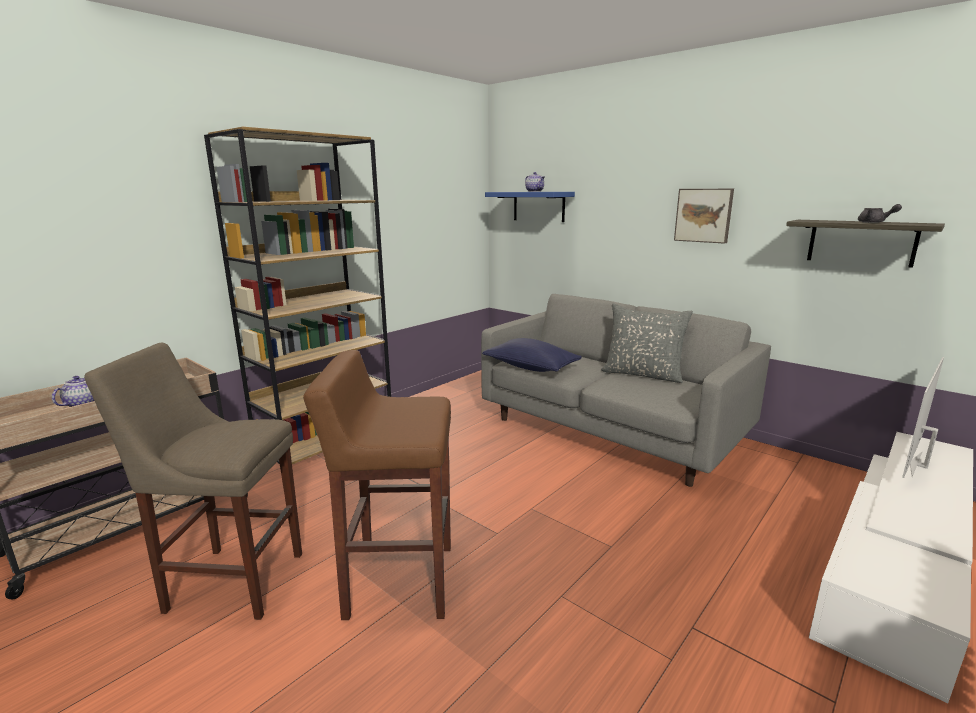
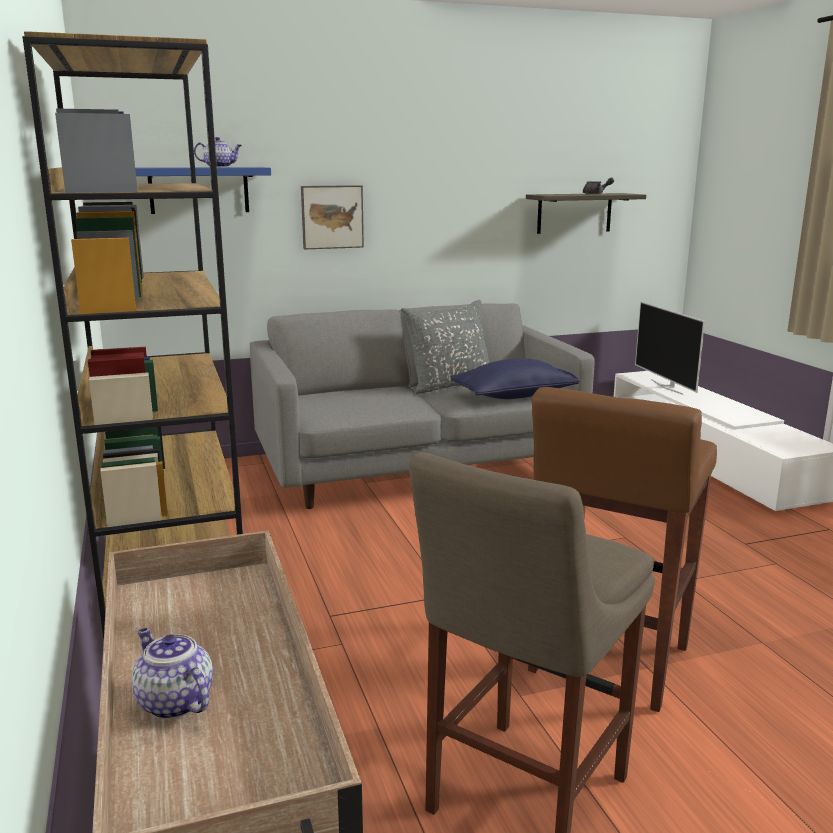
camera: 60 degrees left, 0 degrees up
(531, 367) = (353, 415): blue pillow -> blue pillow (514, 396)
(703, 215) = (439, 194): picture -> picture (332, 217)

